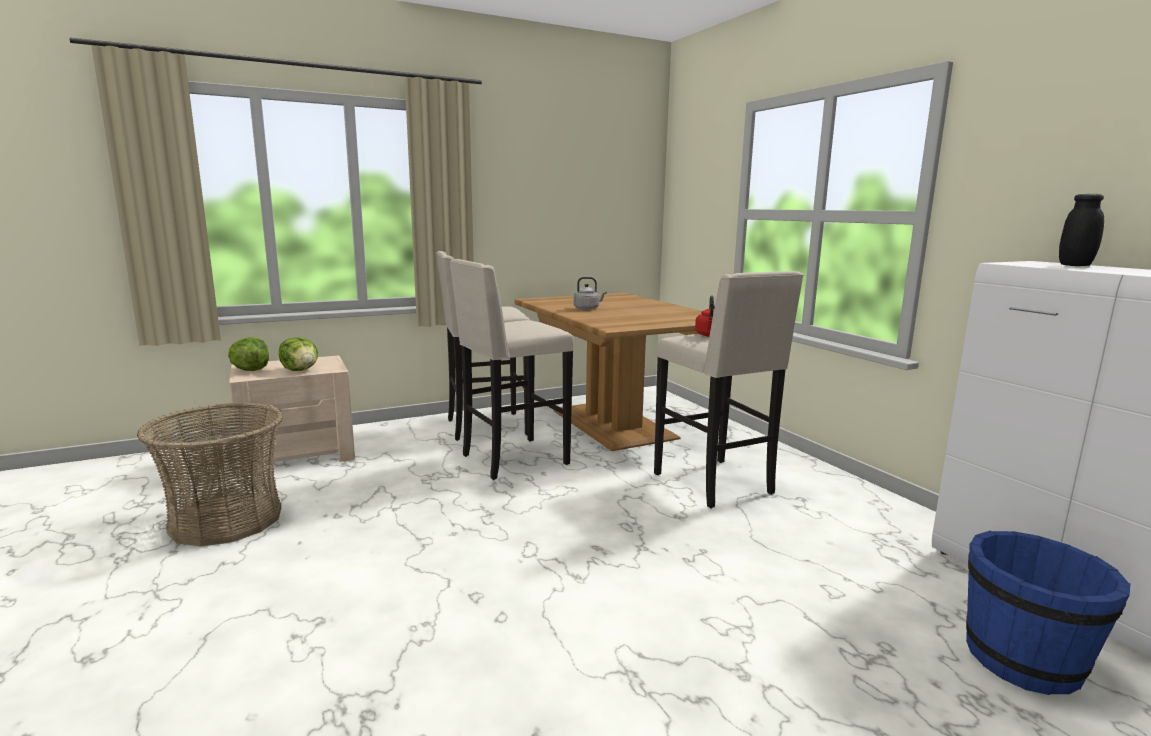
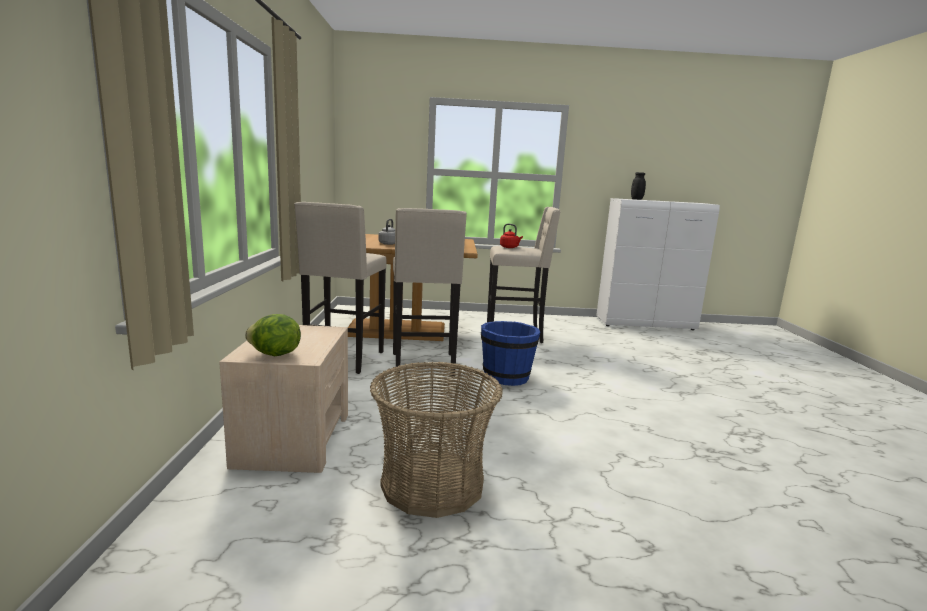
camera: 65 degrees left, 0 degrees up
(301, 370) = (314, 339): lettuce -> none
(1024, 660) = (679, 341): blue bucket -> blue bucket (506, 377)

